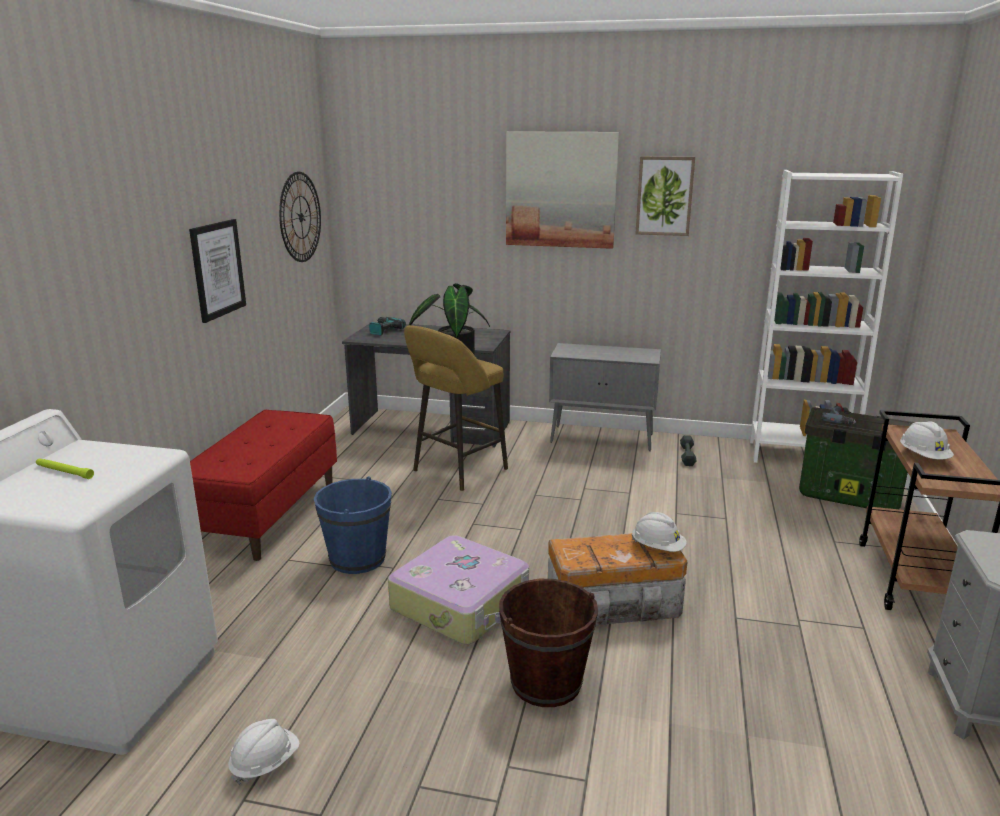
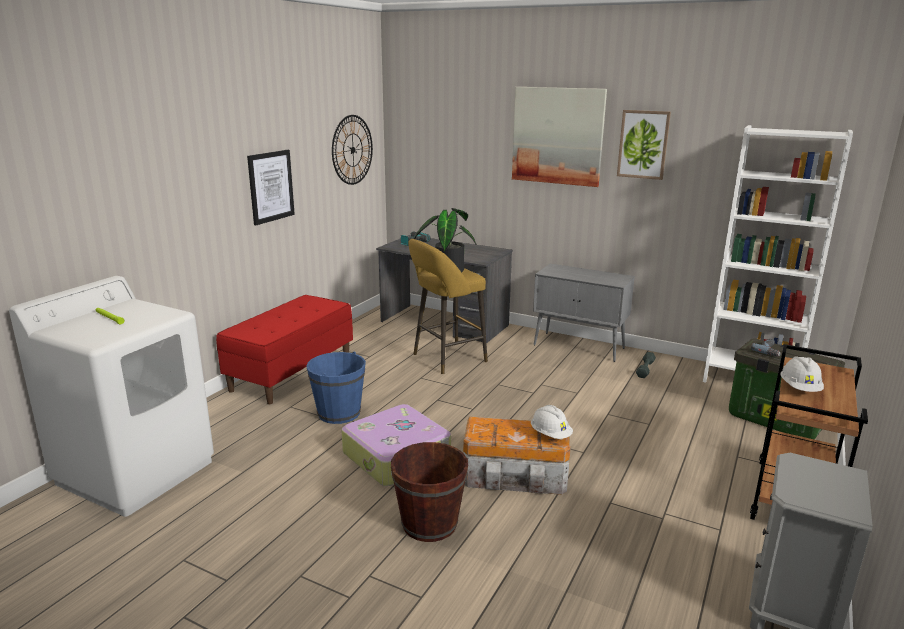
camera: 15 degrees right, 0 degrees up
(265, 763) = (208, 540): white hard hat -> none

